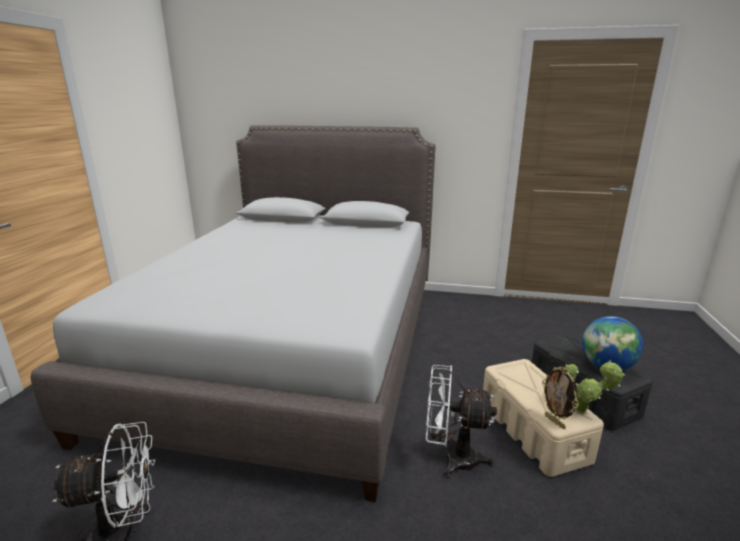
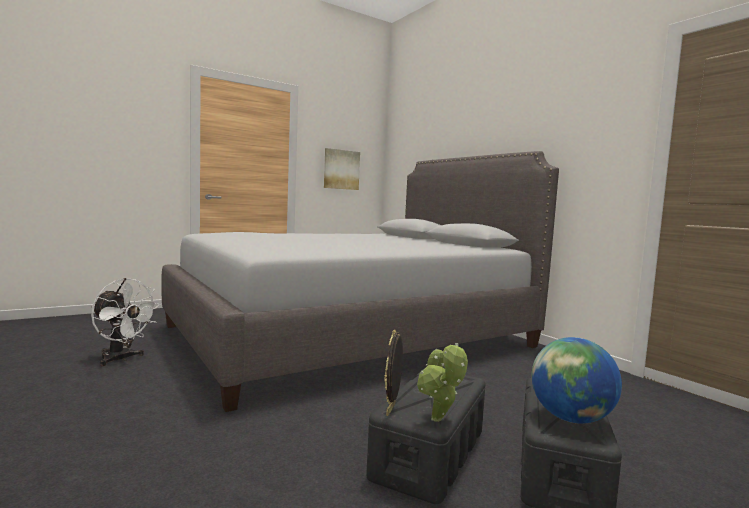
camera: 45 degrees right, 15 degrees down
(139, 139) = (341, 169): none -> picture
(451, 458) = (320, 425): white fan -> none
(533, 431) = (429, 454): beige storage box -> black storage box

